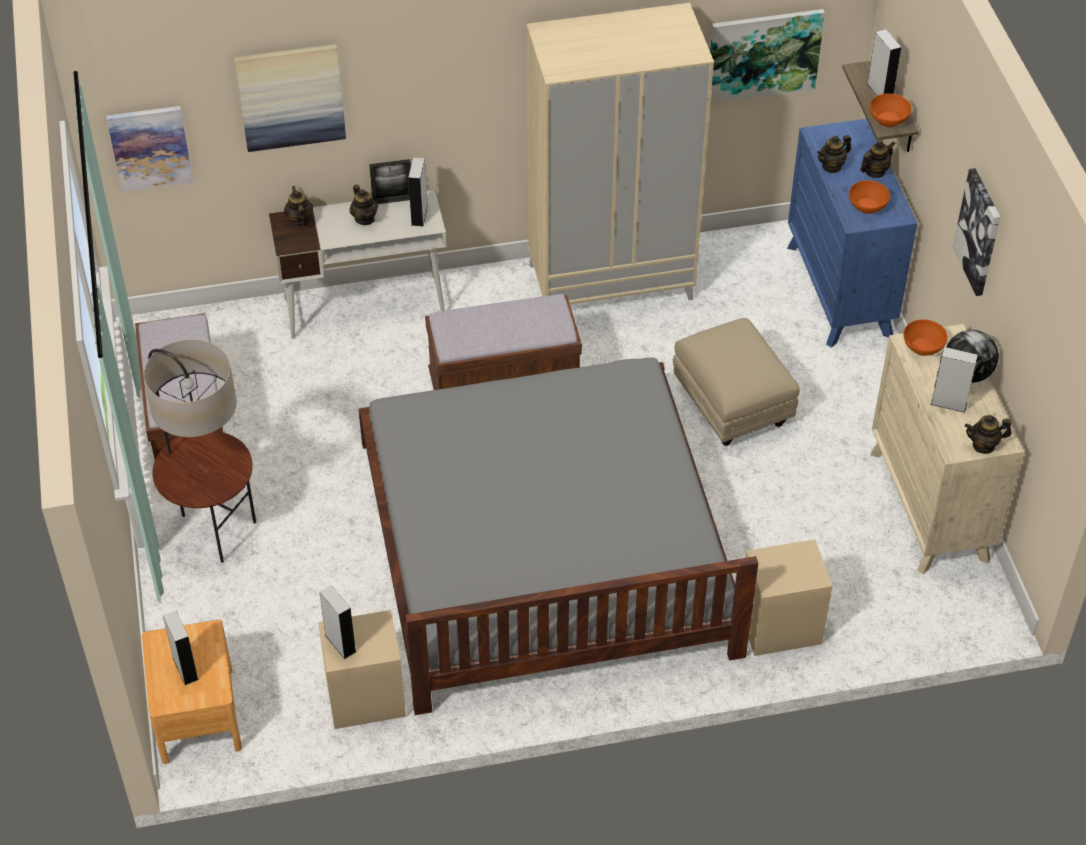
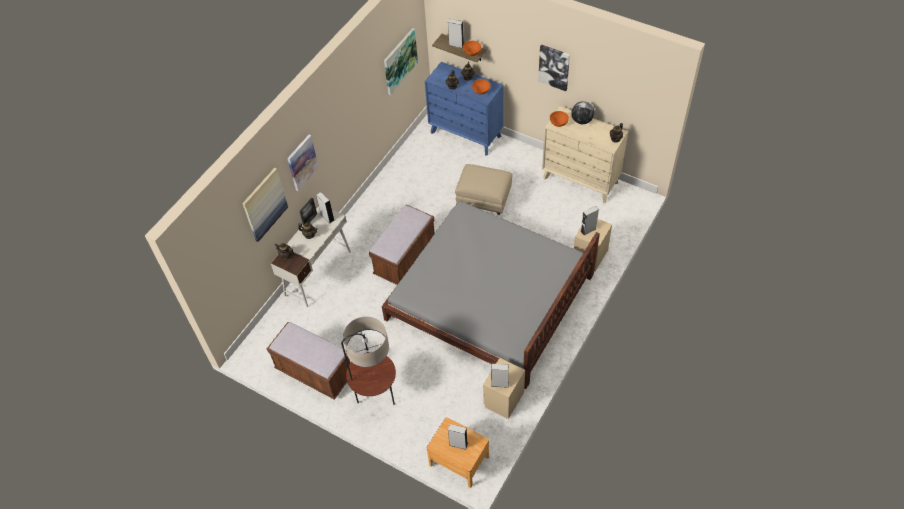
camera: 45 degrees left, 5 degrees up
(150, 147) = (222, 270): picture -> picture (302, 162)
(611, 281) = (390, 191): beige wardrobe -> none
(948, 403) = (589, 134): grey speaker -> grey speaker (588, 230)

